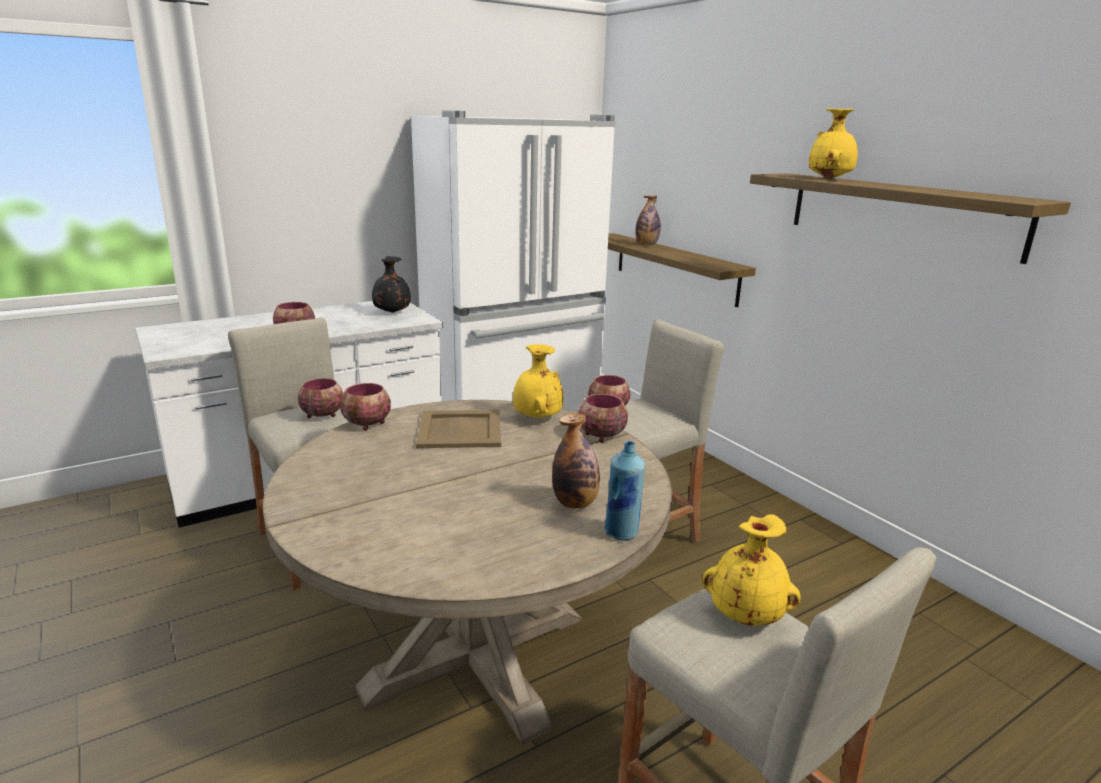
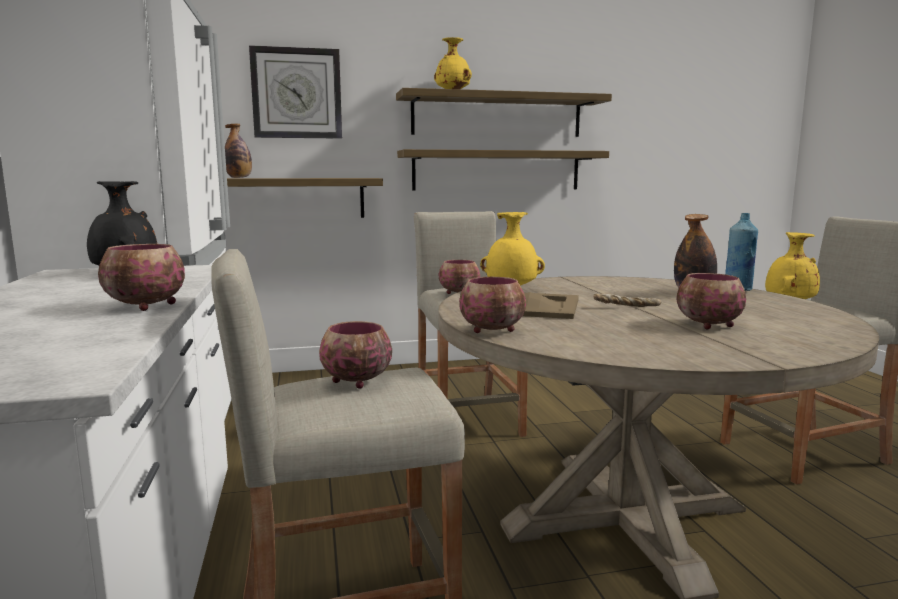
camera: 70 degrees left, 10 degrees down
(474, 468) = (627, 307): none -> bread
(600, 436) = (563, 280): bowl -> bowl (708, 325)
(705, 168) = (296, 93): none -> wall clock
(885, 289) = (497, 170): none -> shelf

